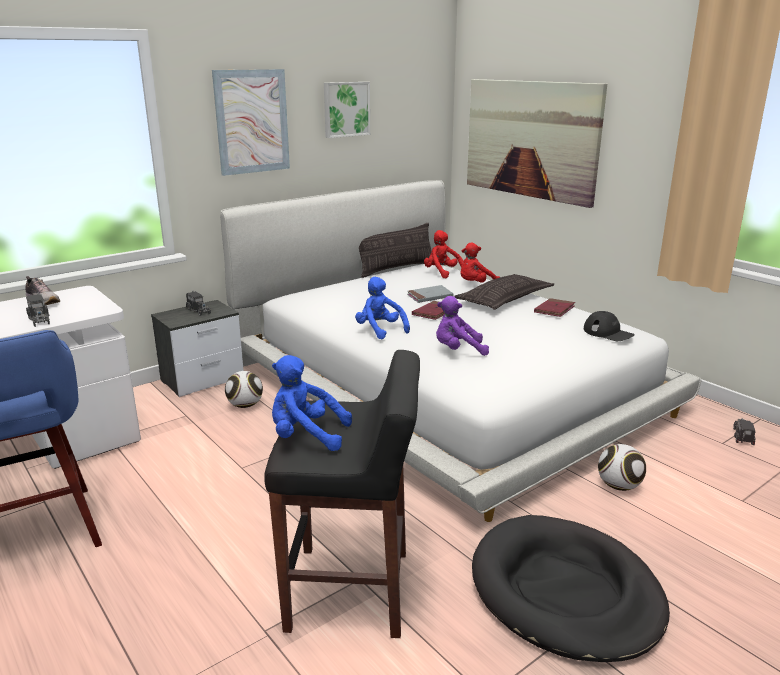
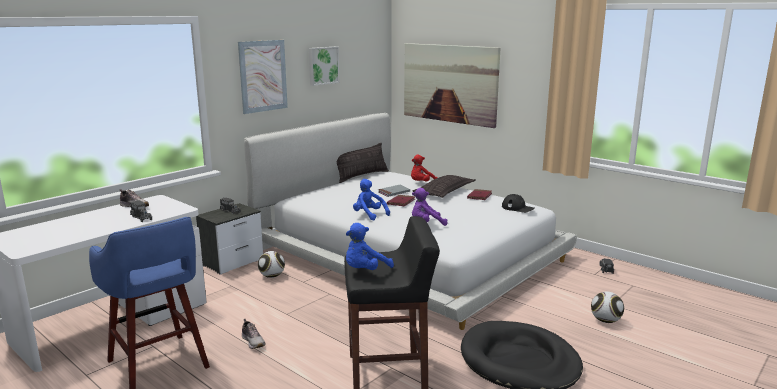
camera: 10 degrees left, 5 degrees down
(178, 509) = (253, 341): none -> shoe
(306, 436) = (365, 271): blue plush toy -> blue plush toy turned 45 degrees counterclockwise
(442, 273) = (395, 177): red plush toy -> none
(619, 486) = (537, 303): football -> football (606, 321)

